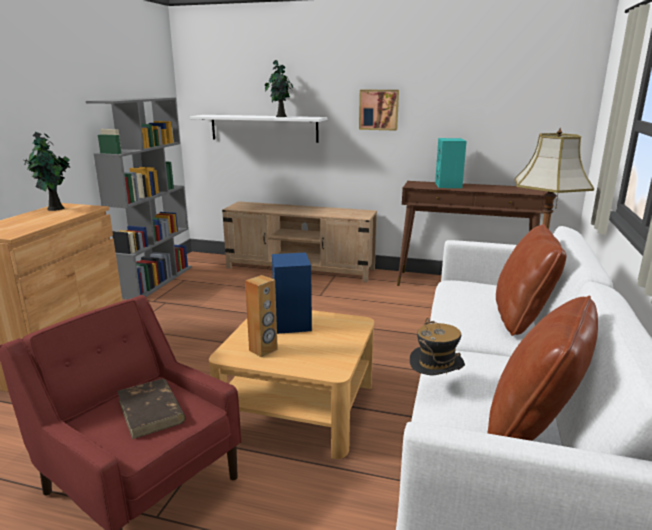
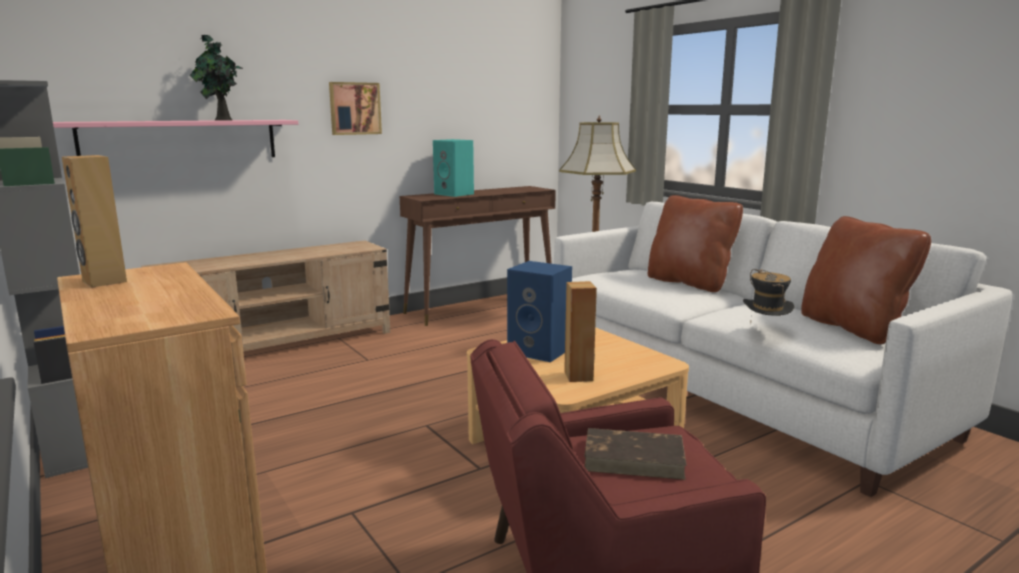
camera: 50 degrees left, 5 degrees down
(55, 209) = (103, 281): potted plant -> brown speaker
(264, 128) = (181, 140): white shelf -> pink shelf

